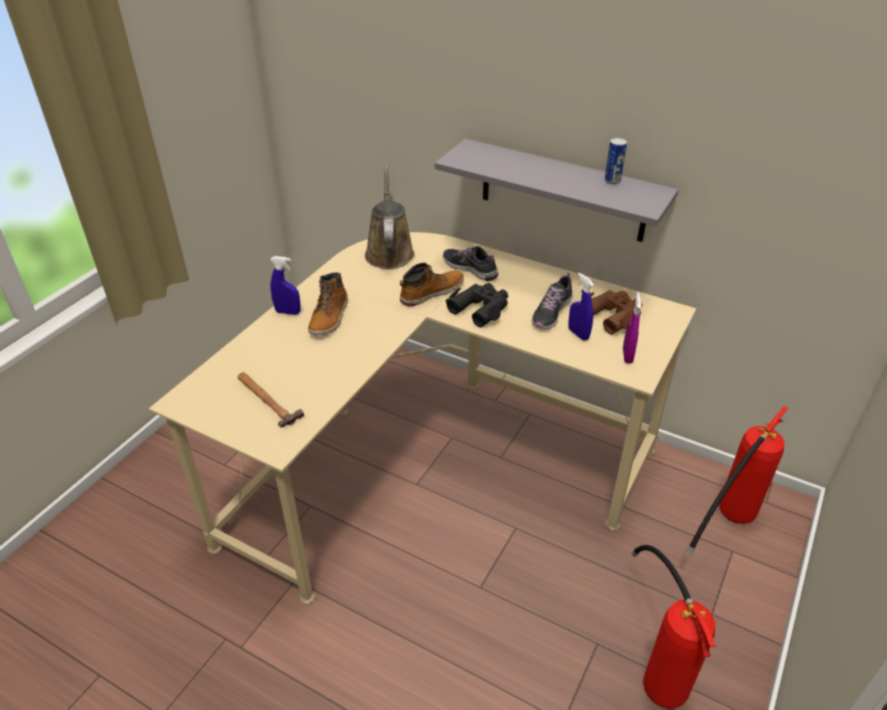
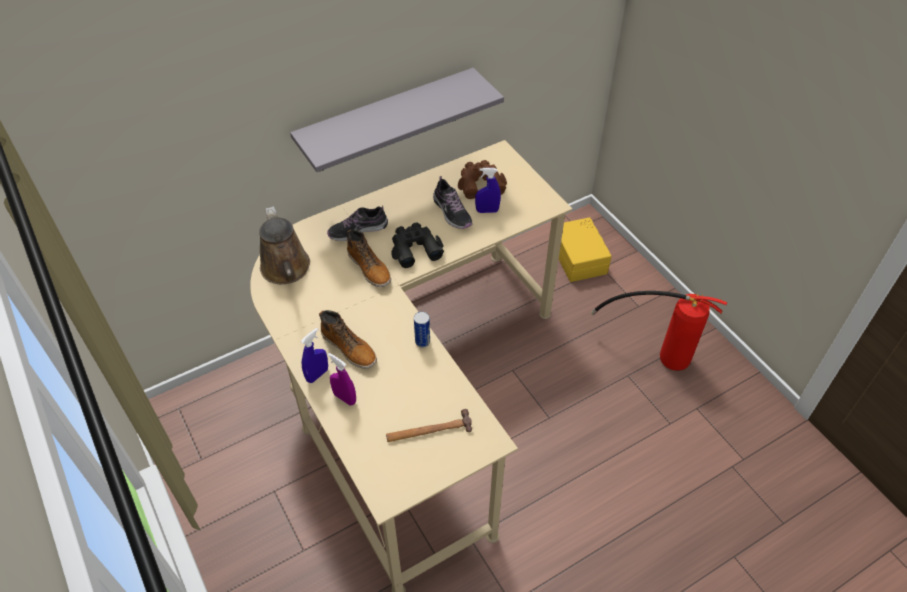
camera: 60 degrees left, 10 degrees up
(389, 252) = (286, 270): brown watering can -> brown watering can turned 135 degrees counterclockwise
(431, 292) = (369, 268): boot -> boot turned 150 degrees clockwise
(612, 180) = (435, 90): can -> can (422, 342)
(627, 356) = (528, 199): purple spray bottle -> purple spray bottle (344, 398)
(725, 523) = (580, 257): fire extinguisher -> yellow storage box

